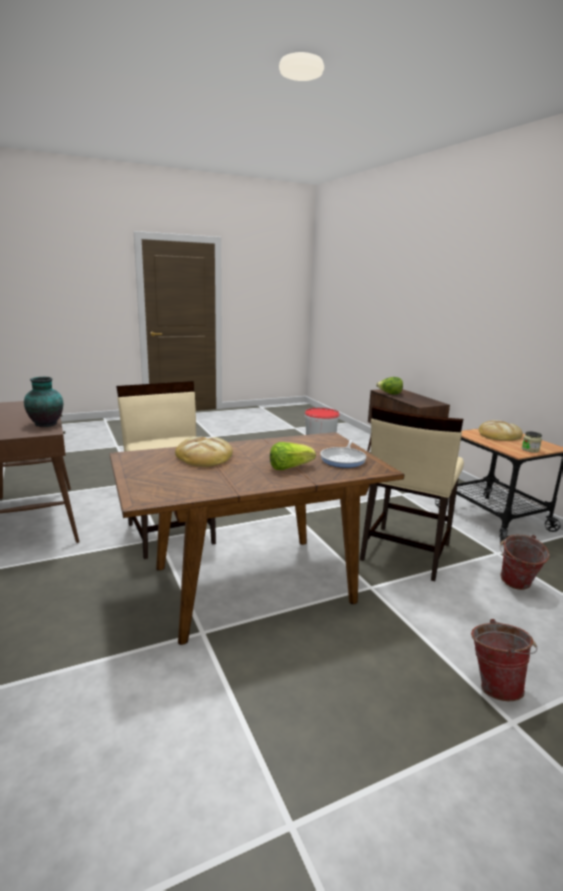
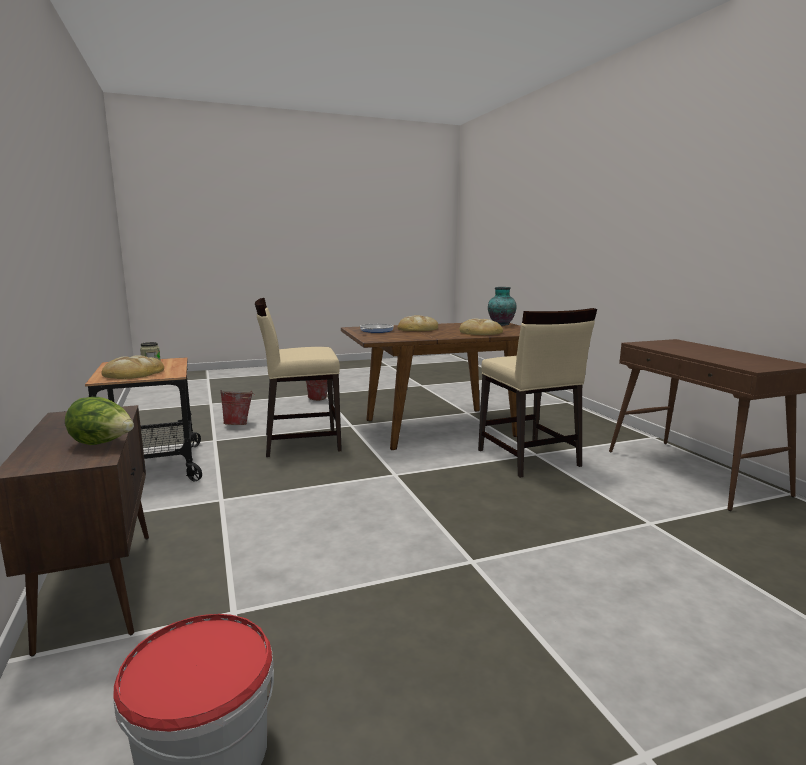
camera: 175 degrees left, 5 degrees down
(47, 424) = (659, 347): vase -> vase (500, 324)
(289, 468) = (417, 328): lettuce -> bread
(404, 552) = (301, 442): beige chair -> beige chair turned 135 degrees counterclockwise

